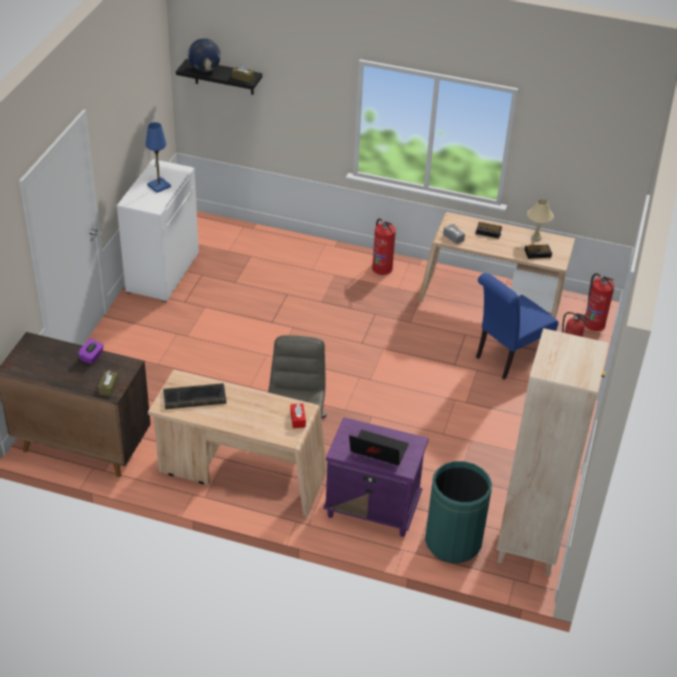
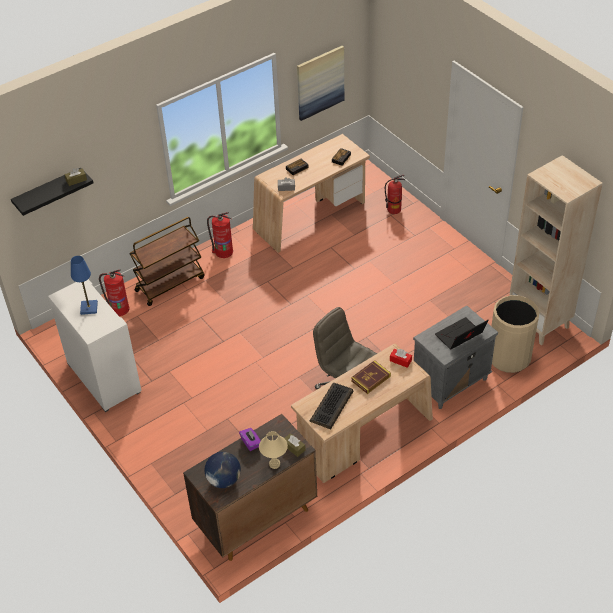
camera: 50 degrees left, 5 degrees up
(205, 69) = (39, 195): globe -> globe (224, 480)
(254, 408) = (371, 378): none -> book
(308, 255) = (170, 283): none -> brown cart
(371, 508) = (450, 382): purple nightstand -> grey nightstand
(453, 542) = (509, 357): green trash can -> beige trash can
(507, 358) = (371, 239): blue chair -> none
(536, 237) = (325, 150): beige table lamp -> beige table lamp (275, 464)
(571, 162) = (320, 82): none -> picture
(594, 323) = (376, 182): fire extinguisher -> fire extinguisher (119, 309)

